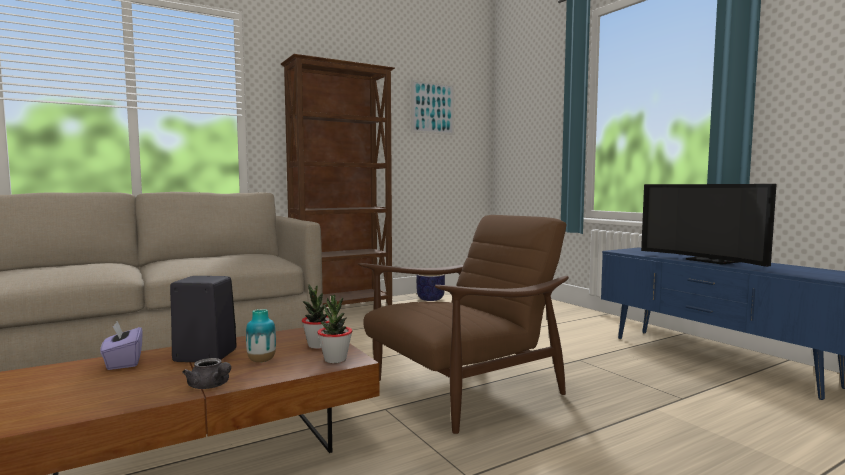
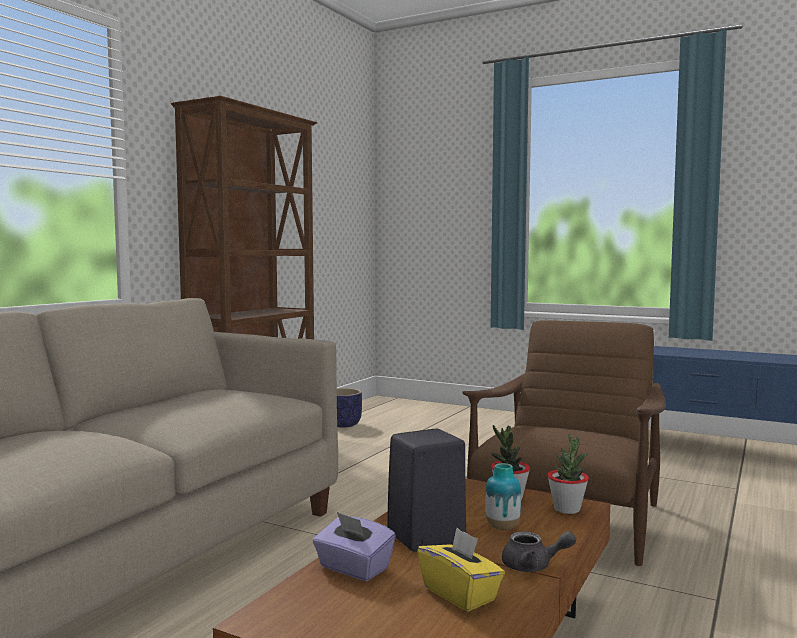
camera: 30 degrees left, 0 degrees up
(129, 389) = (460, 594): none -> yellow tissue box
(432, 108) = (322, 172): picture -> none
(709, 261) = (700, 354): television -> none

